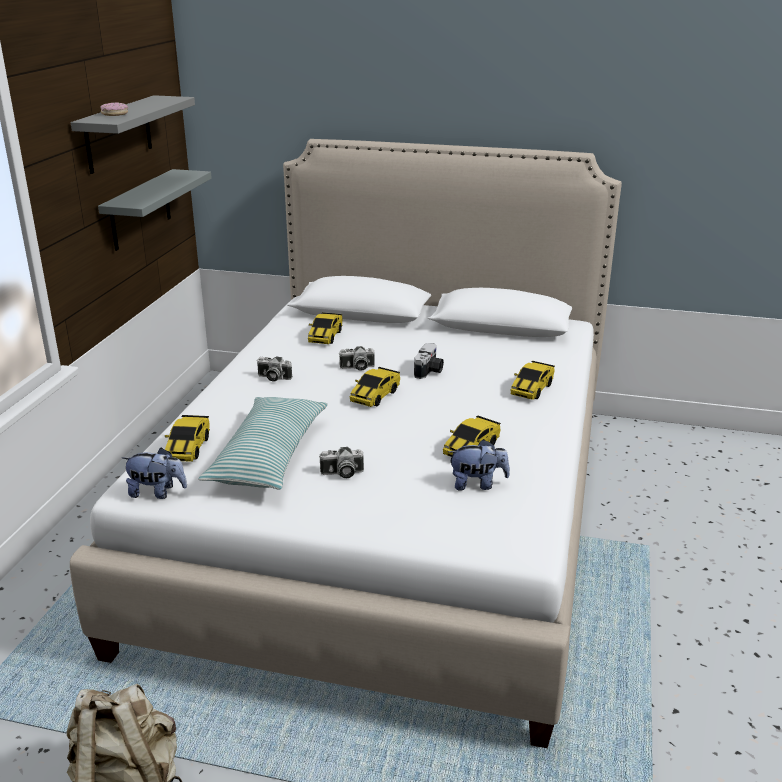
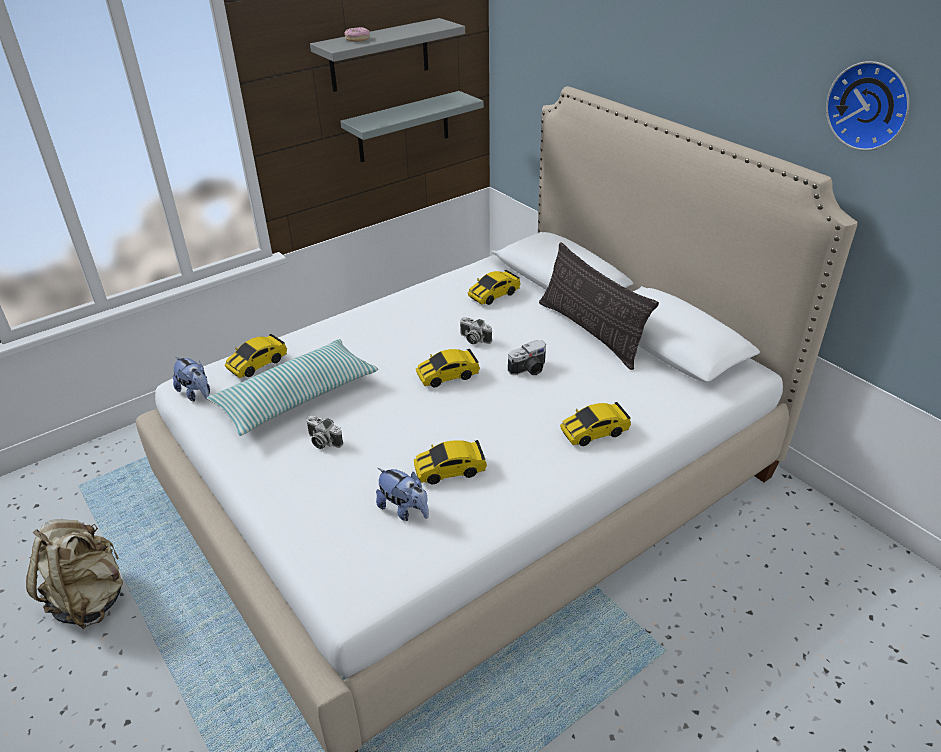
camera: 40 degrees right, 10 degrees up
(273, 378) = (398, 322): camera -> none
(437, 335) = (590, 332): none -> pillow
(605, 95) = (870, 105): none -> wall clock

